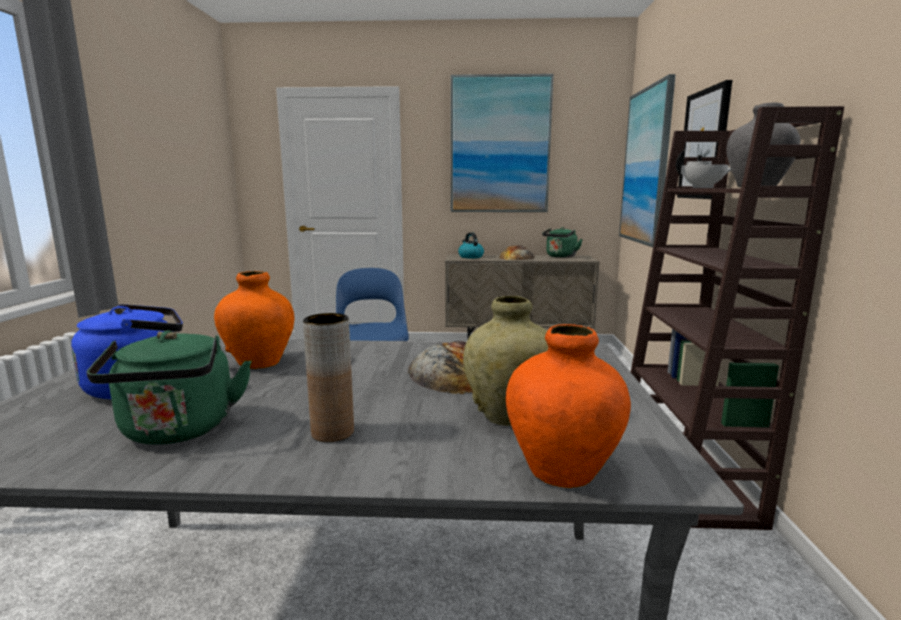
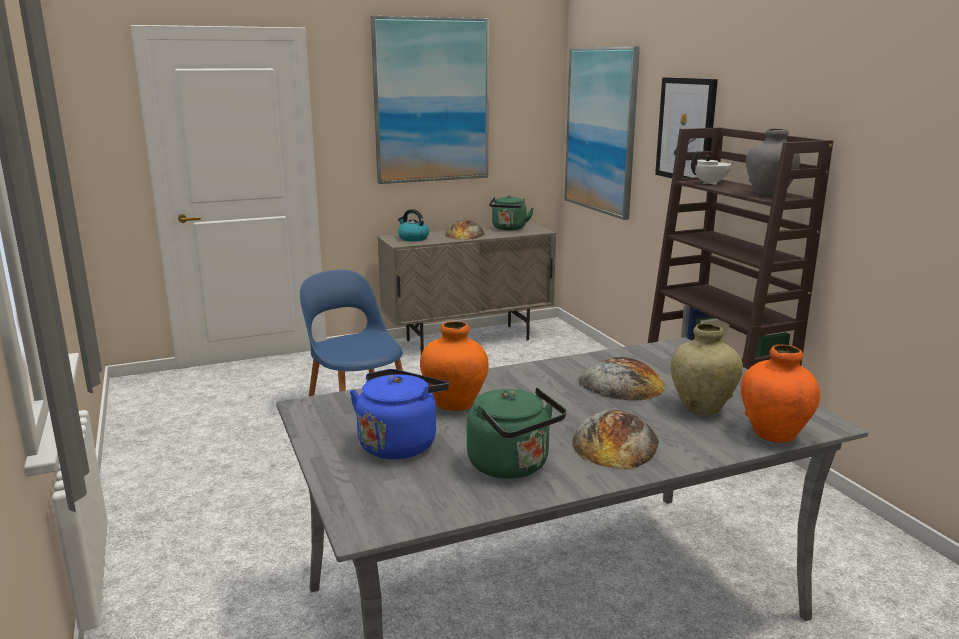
camera: 25 degrees left, 5 degrees up
(332, 432) = (615, 443): brown vase -> bread

